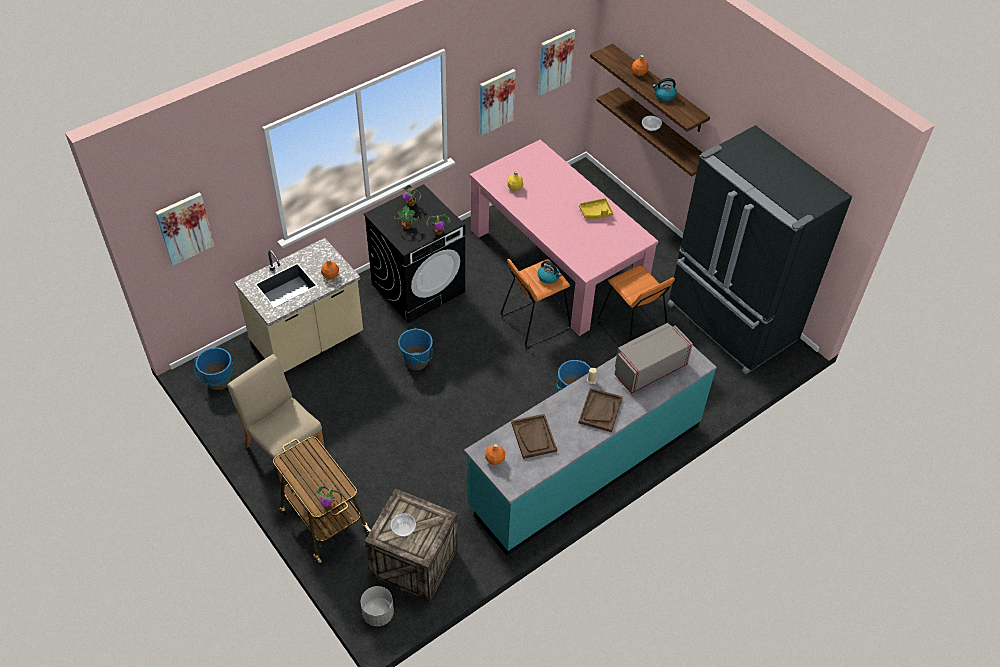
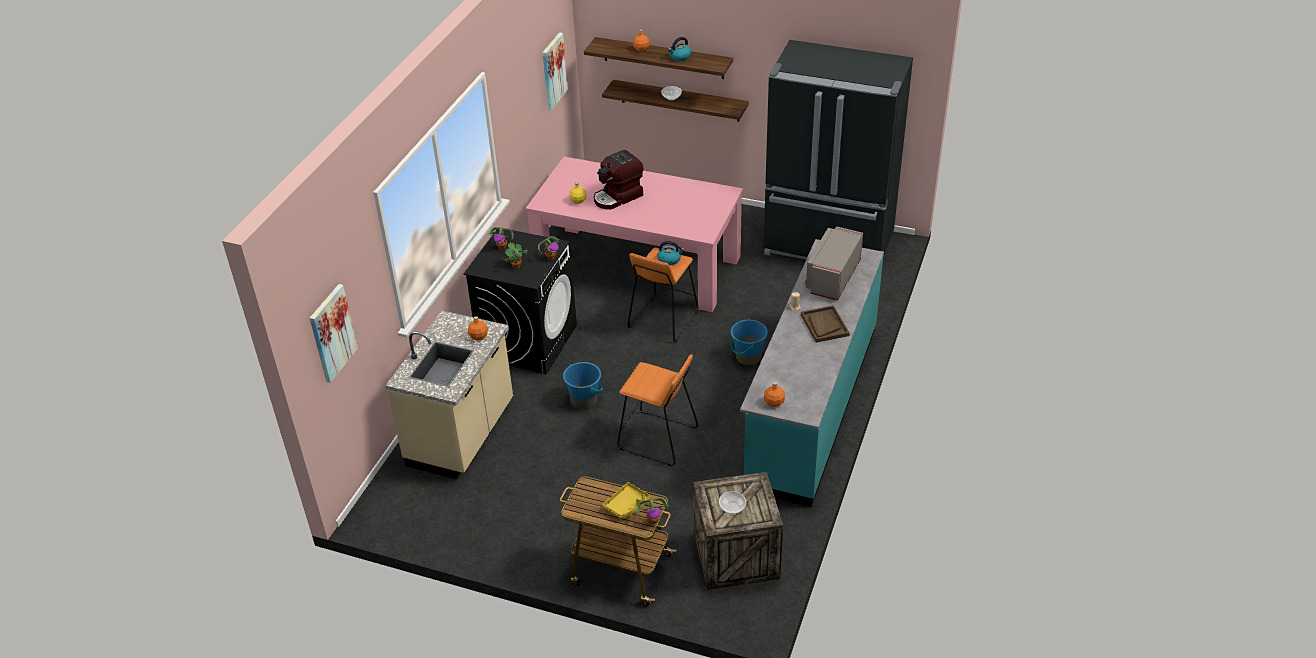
camera: 30 degrees left, 10 degrees down
(219, 381) = (400, 511): blue bucket -> none
(284, 447) = (524, 531): beige chair -> none
(378, 614) = (743, 614): grey planter -> none
(496, 101) = (523, 124): picture -> none
(534, 437) = (790, 370): brown tray -> none
(549, 199) = (618, 197): none -> coffee machine
(596, 212) = (669, 190): yellow tray -> yellow tray (627, 505)
(631, 329) = (751, 286): orange stool -> orange stool (657, 438)

